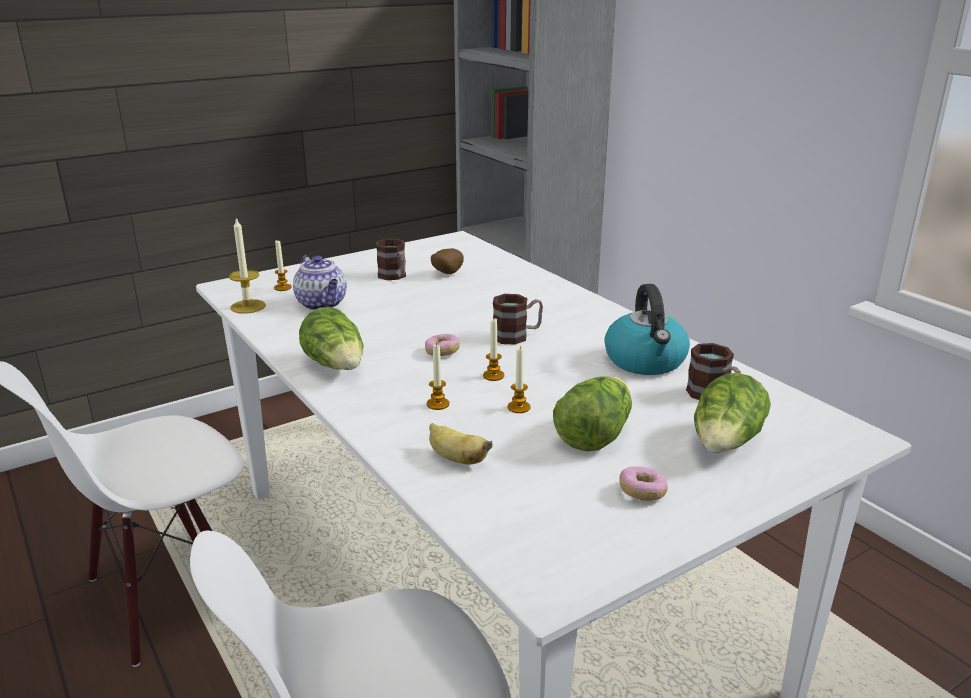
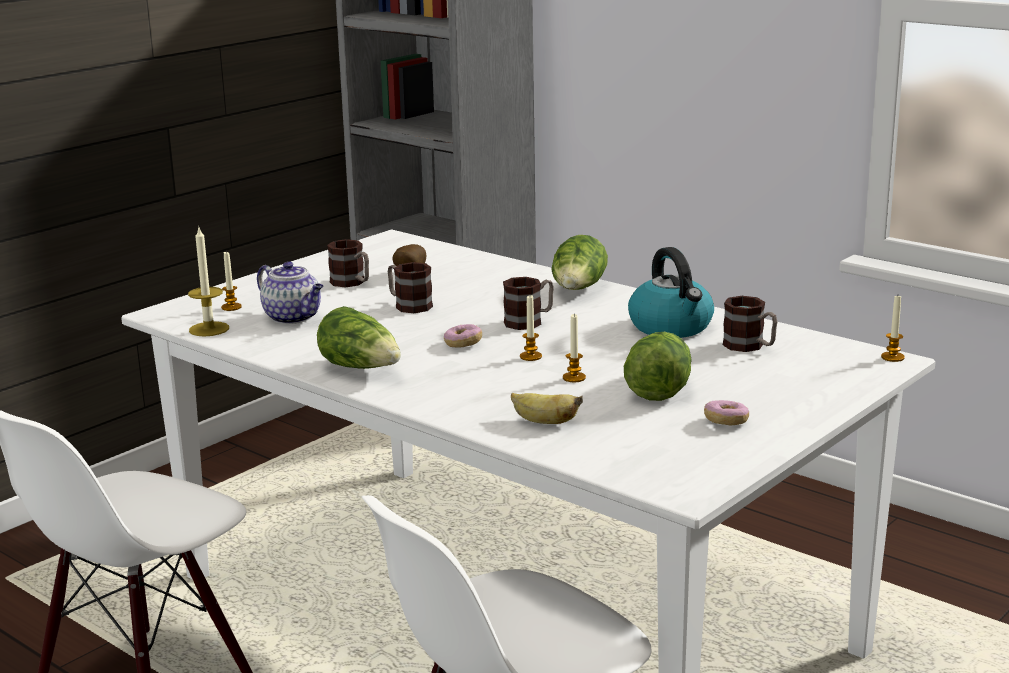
camera: 15 degrees left, 5 degrees down
(424, 304) = (408, 305): none -> mug
(438, 404) = (493, 385): candle -> candle (892, 357)
(726, 443) = (779, 379): lettuce -> lettuce (578, 290)

